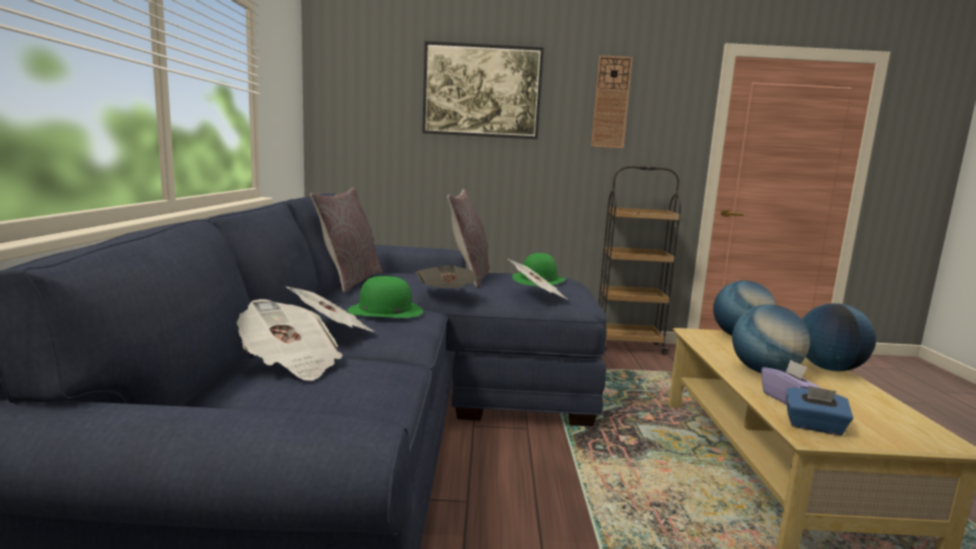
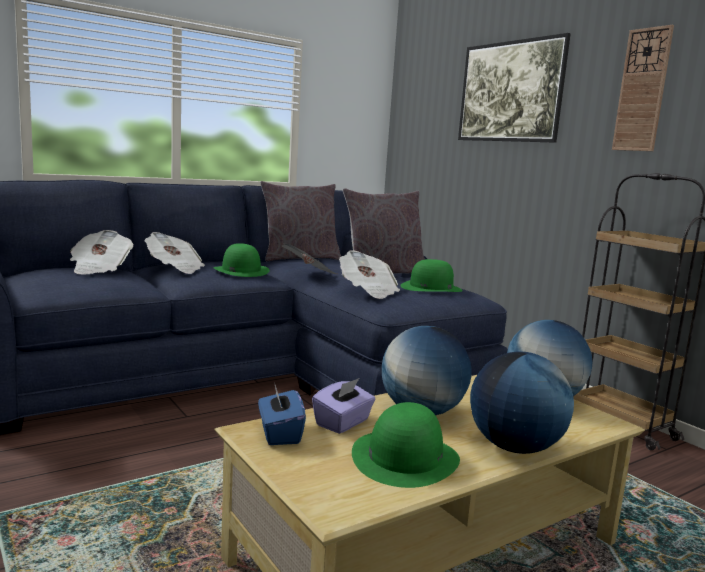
camera: 55 degrees right, 0 degrees up
(853, 400) = (405, 457): none -> green hat

